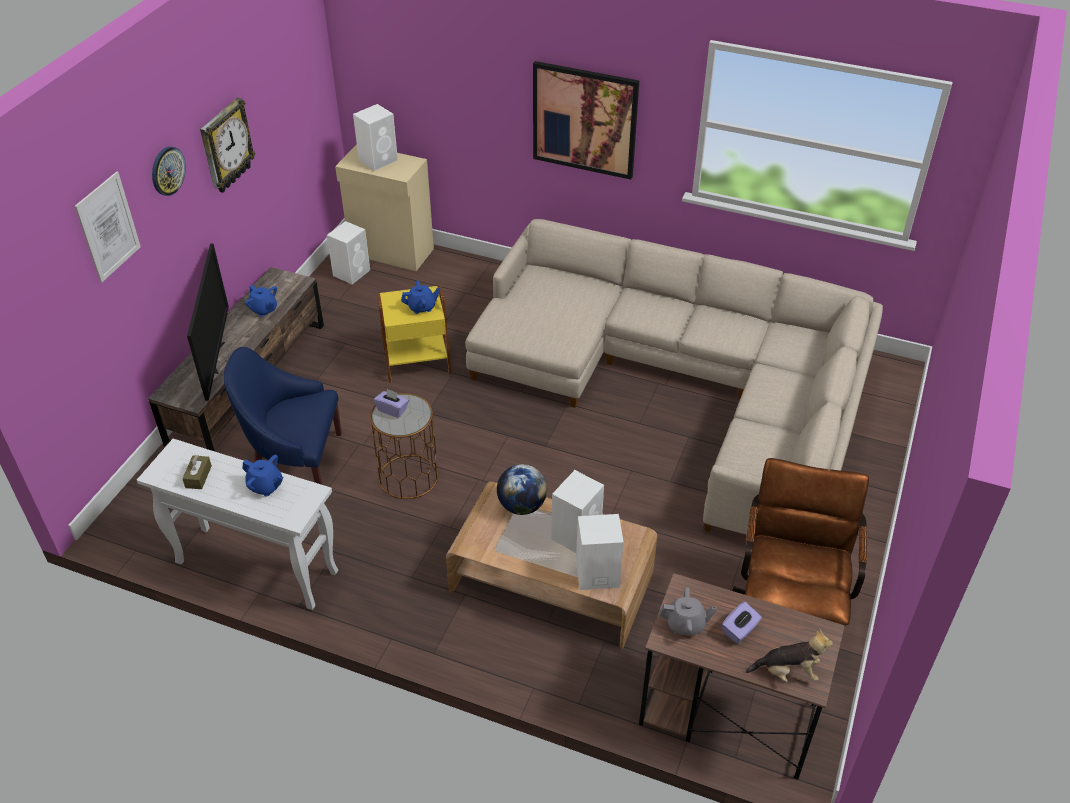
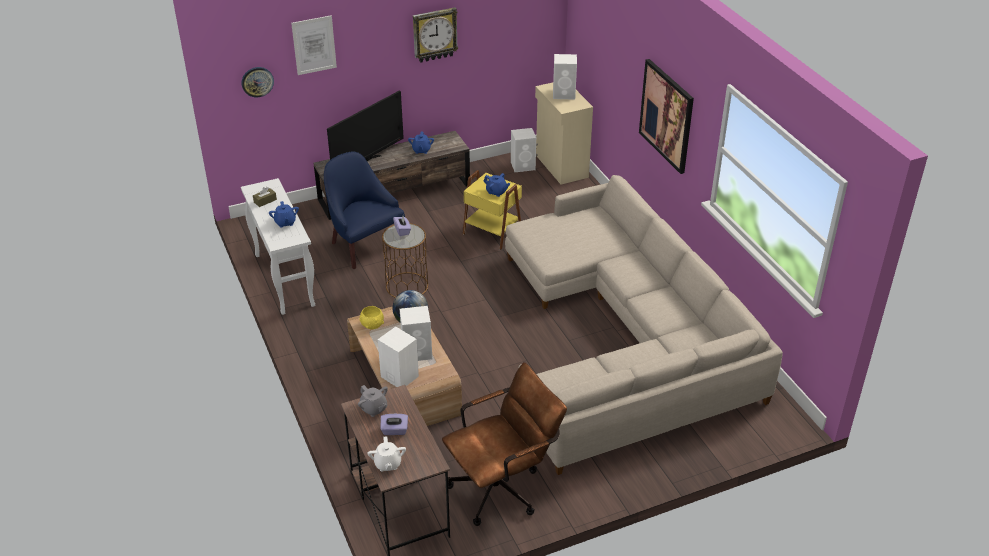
camera: 45 degrees right, 5 degrees down
(167, 171) = (375, 30): wall clock -> wall clock (257, 81)
(488, 540) = (372, 325): none -> yellow bowl
(788, 672) = (387, 464): plush toy -> white teapot

